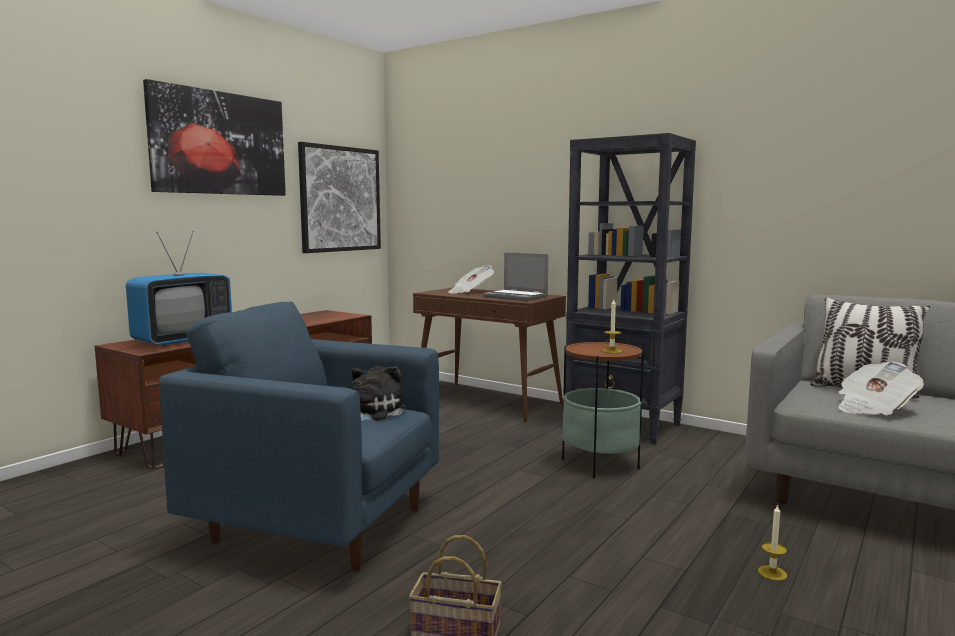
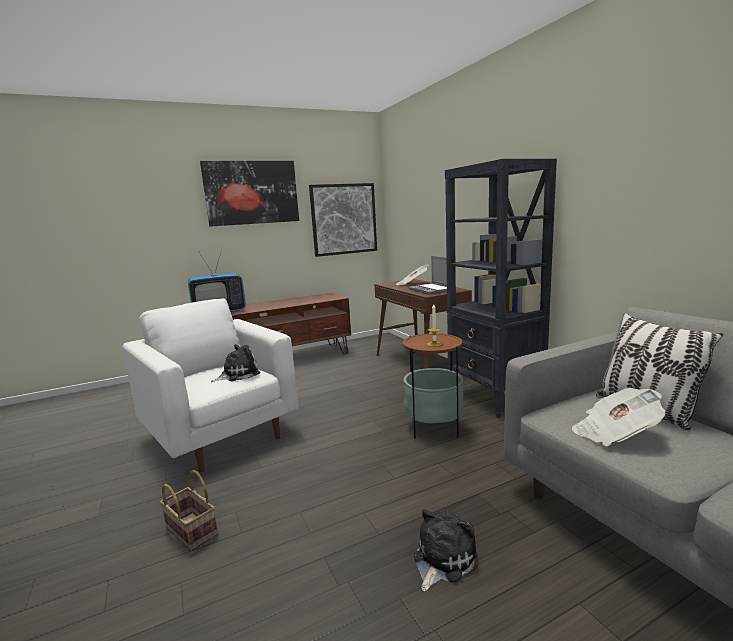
camera: 30 degrees right, 5 degrees up
(320, 525) = (221, 436): blue armchair -> white armchair
(772, 573) = (442, 559): candle -> plush toy

